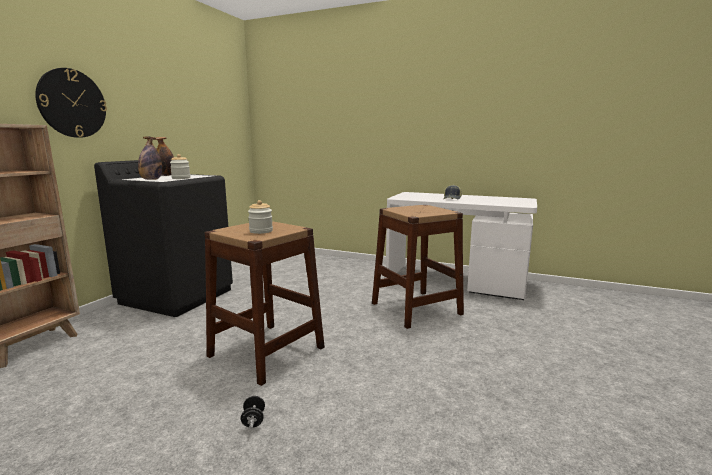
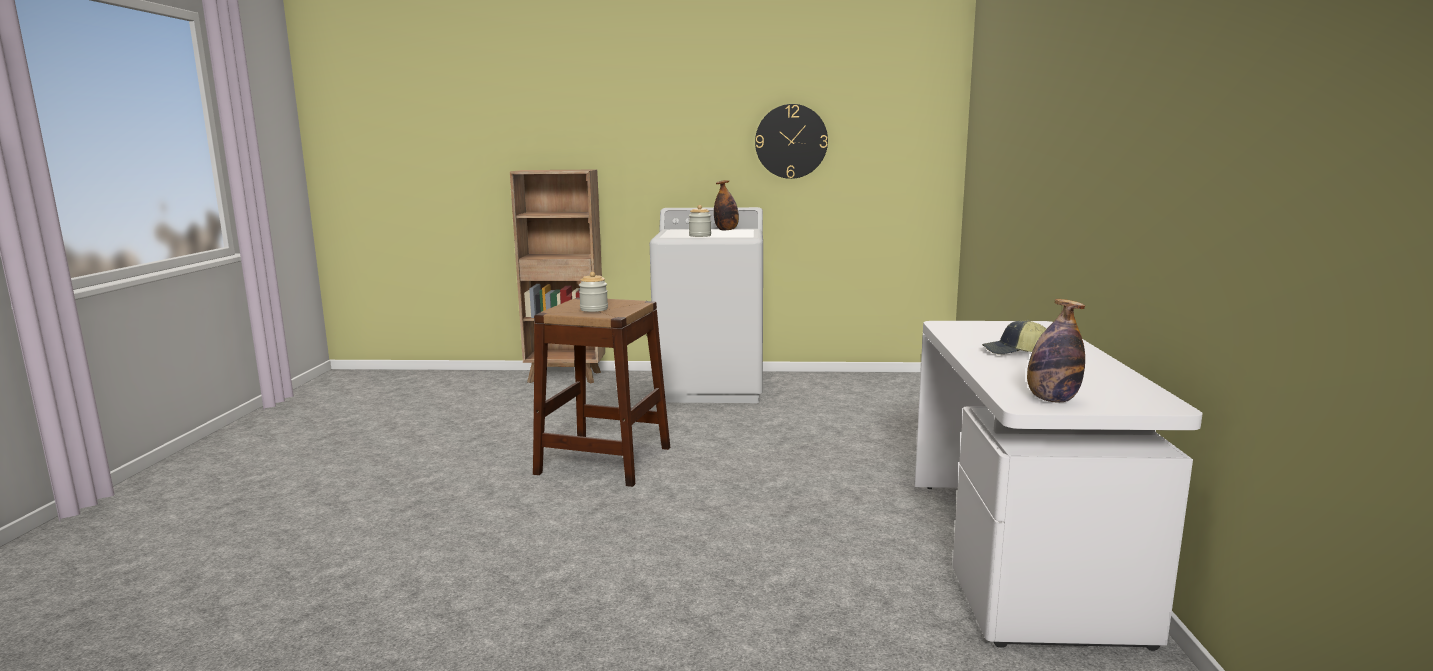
camera: 70 degrees right, 0 degrees up
(72, 103) = (652, 143): wall clock -> wall clock (791, 141)
(151, 179) = (673, 233): bottle -> bottle (1052, 400)
(177, 296) = (711, 387): black washing machine -> white washing machine
(253, 420) = (473, 485): black dumbbell -> none
(416, 308) = (816, 528): brown stool -> none

